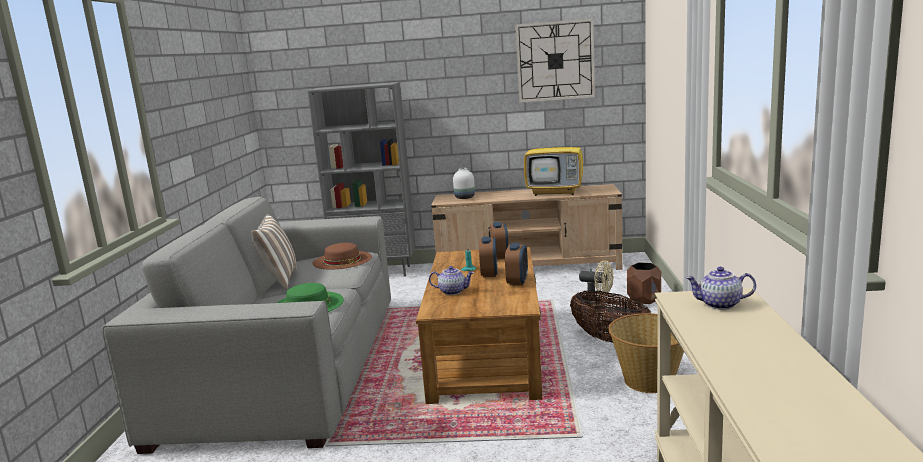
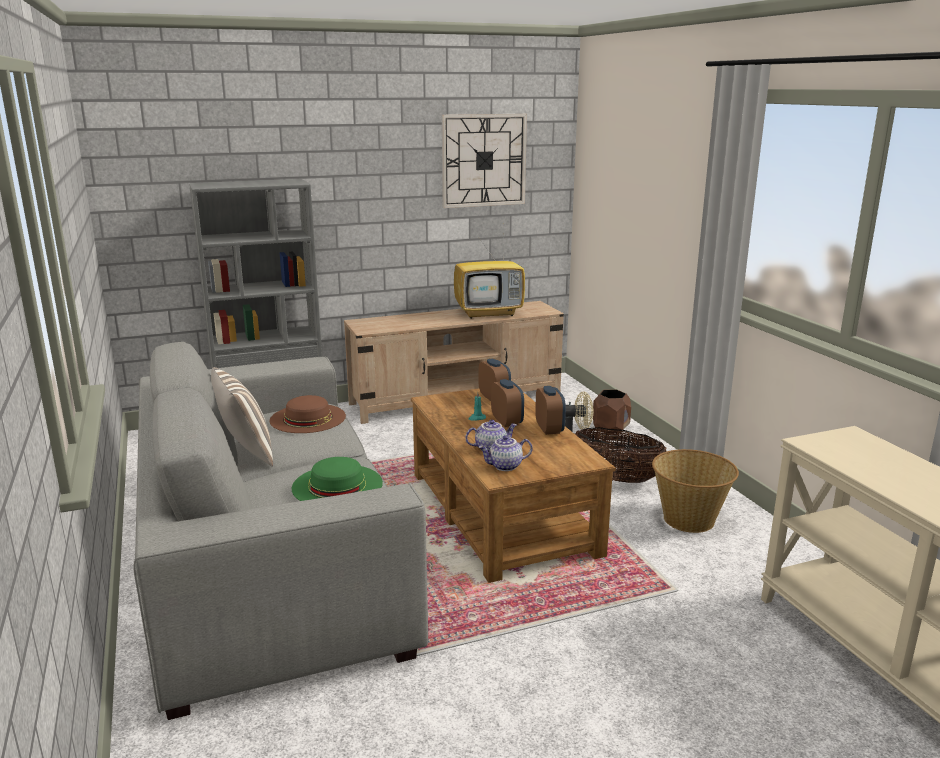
camera: 25 degrees left, 5 degrees up
(464, 198) = (387, 323): white vase -> none
(719, 305) = (853, 447): teapot -> teapot (505, 466)

